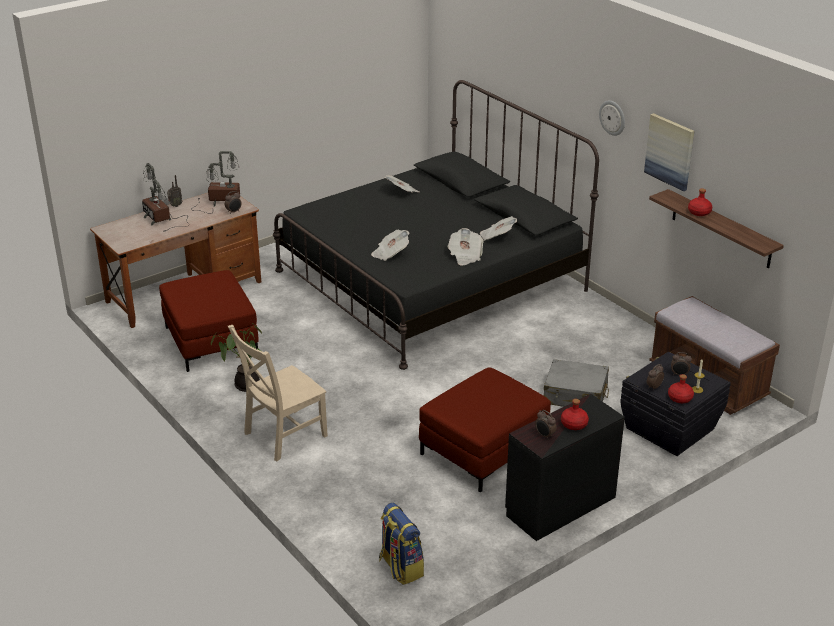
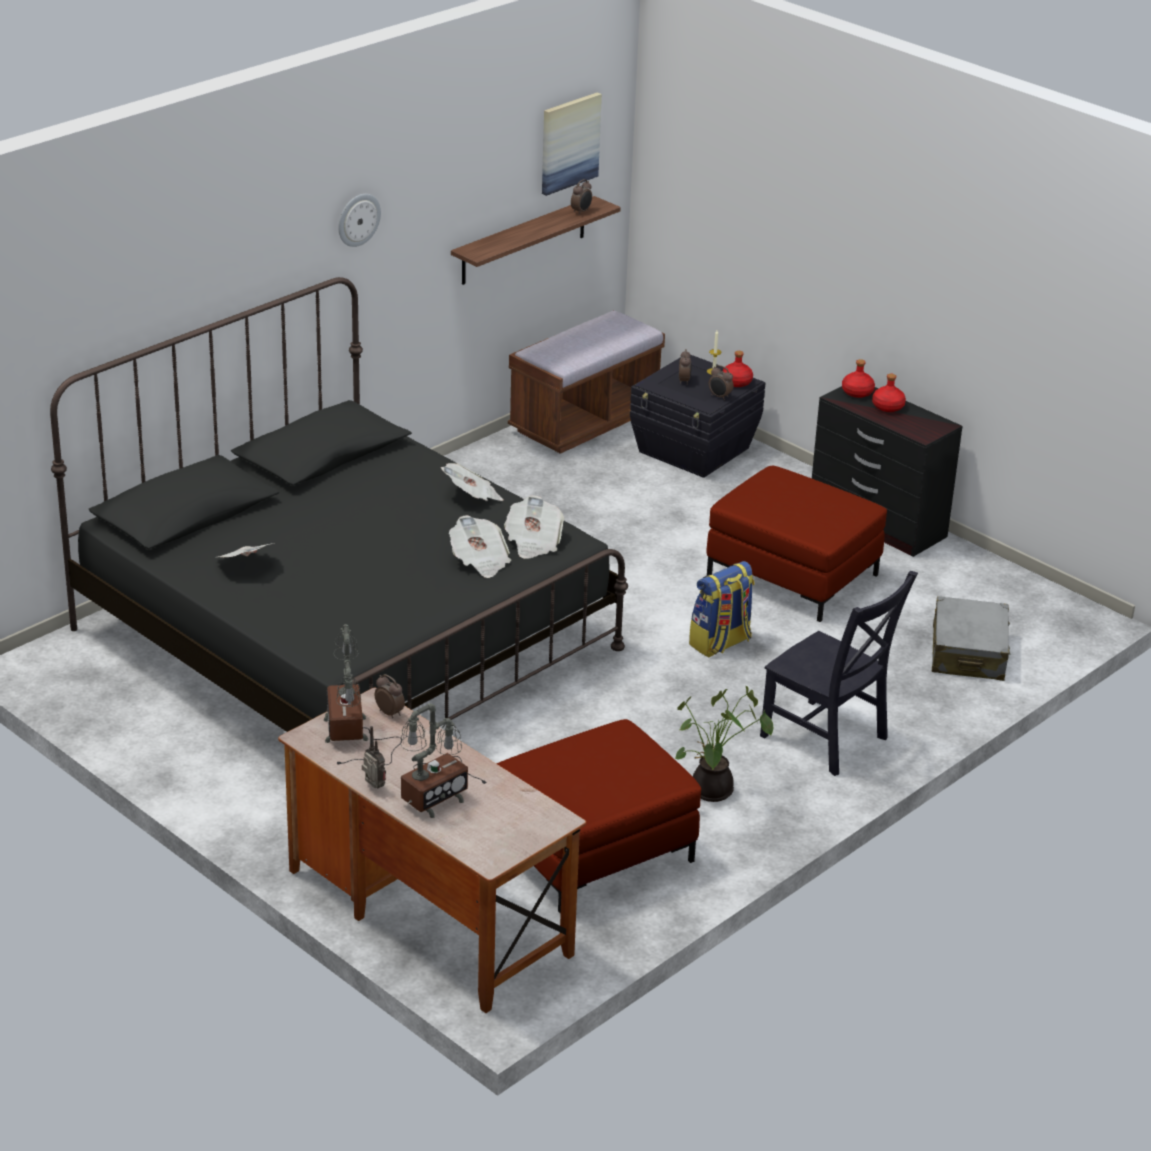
camera: 100 degrees left, 0 degrees up
(282, 436) = (827, 740): beige chair -> black chair
(400, 567) = (1040, 623): backpack -> backpack (720, 643)
(497, 237) = (403, 473): newspaper -> newspaper (533, 542)
(544, 435) = (919, 424): alarm clock -> alarm clock (581, 212)
(575, 395) = (642, 511): grey suitcase -> grey suitcase (968, 653)
(670, 151) = (447, 199): picture -> picture (569, 143)
(699, 212) = (519, 234): red bottle -> red bottle (857, 392)

